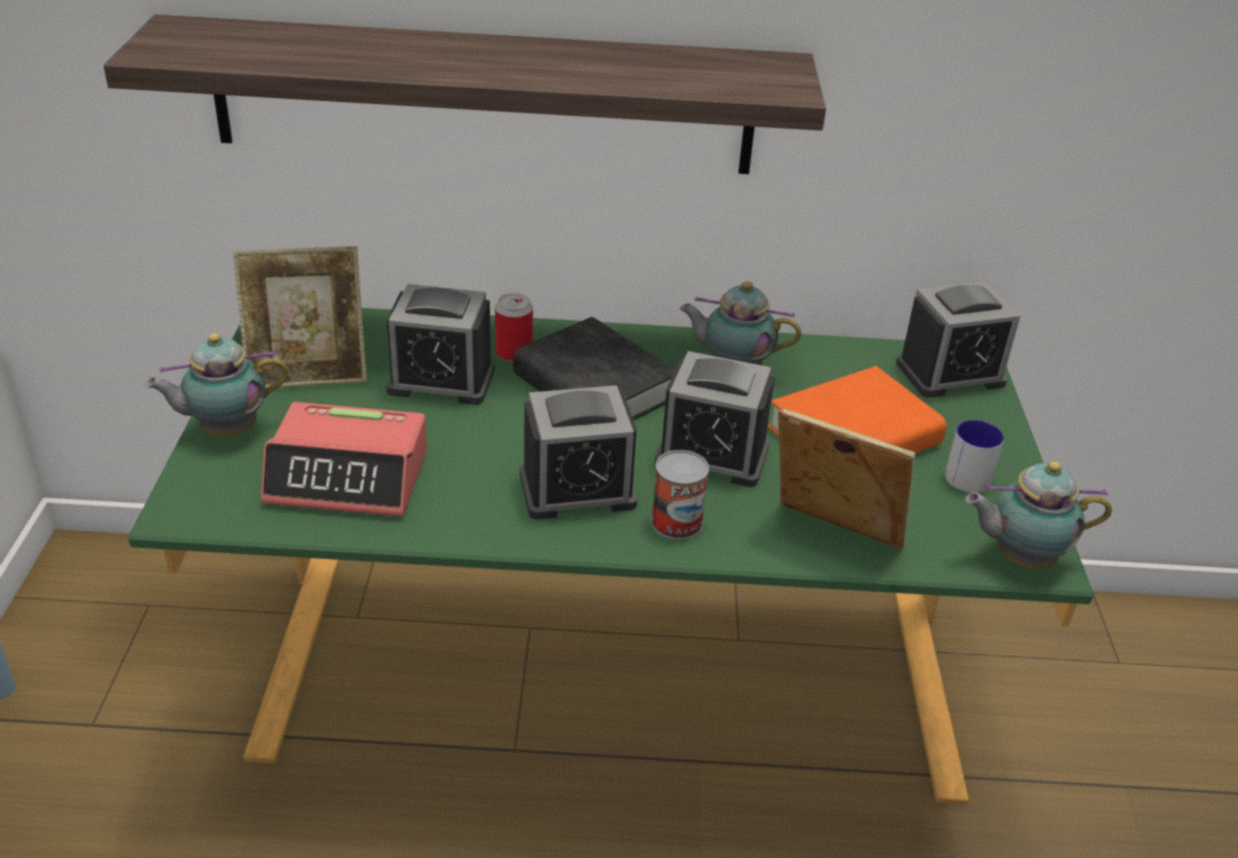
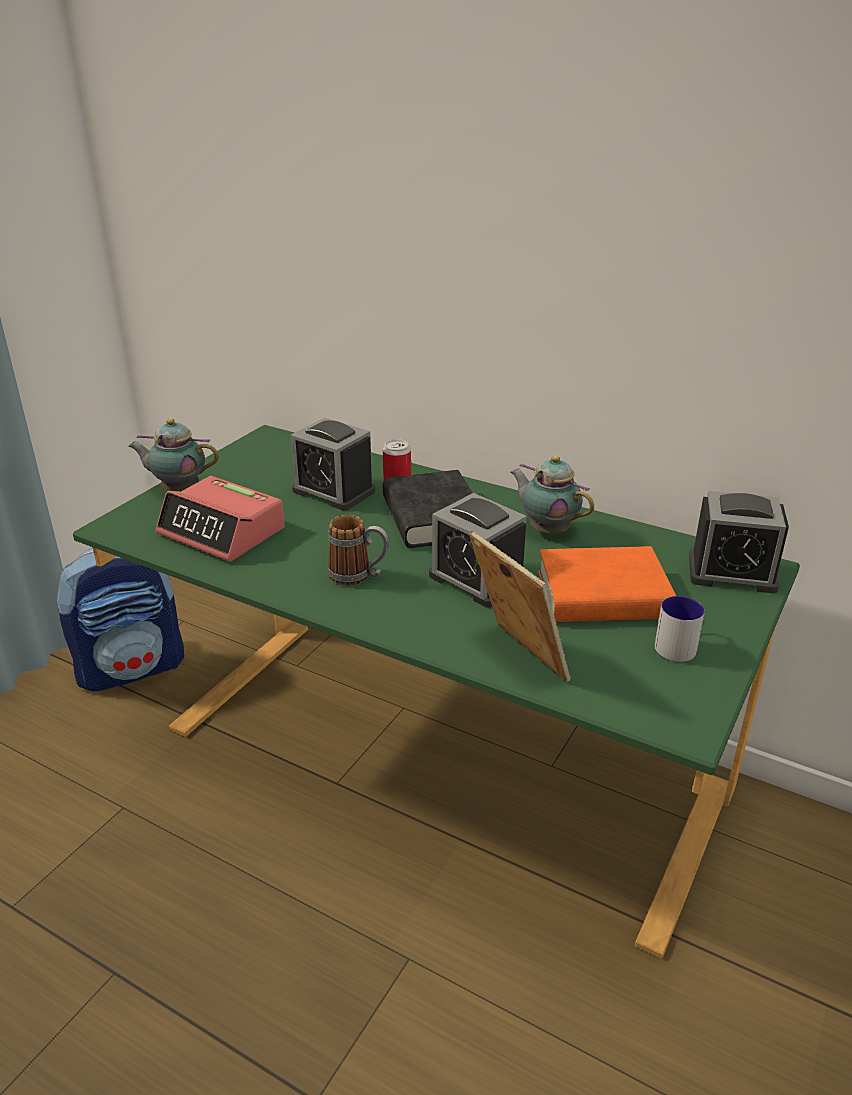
camera: 30 degrees right, 5 degrees down
(122, 696) = (132, 668): none -> backpack
(308, 374) = (256, 470): picture frame -> none
(484, 97) = (406, 293): shelf -> none
(577, 489) = (358, 576): alarm clock -> mug
(676, 522) = (408, 614): can -> none
(1019, 558) = (667, 718): teapot -> none

